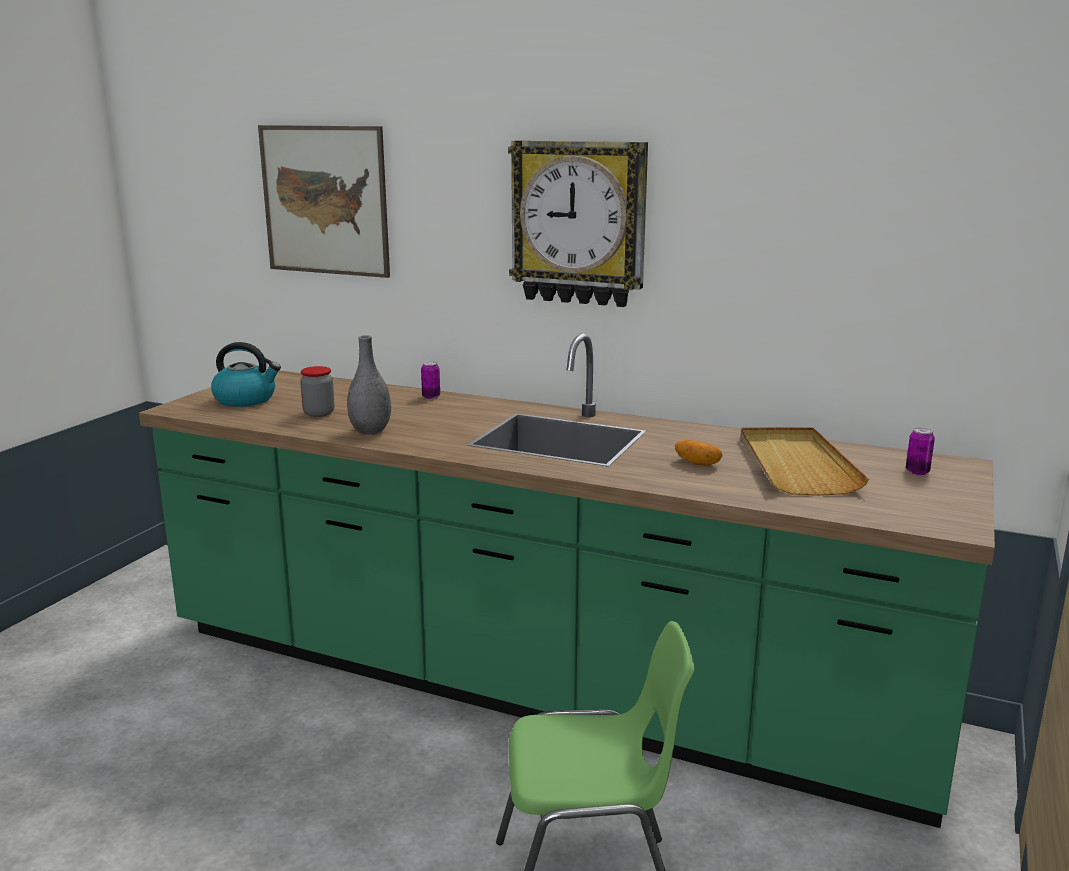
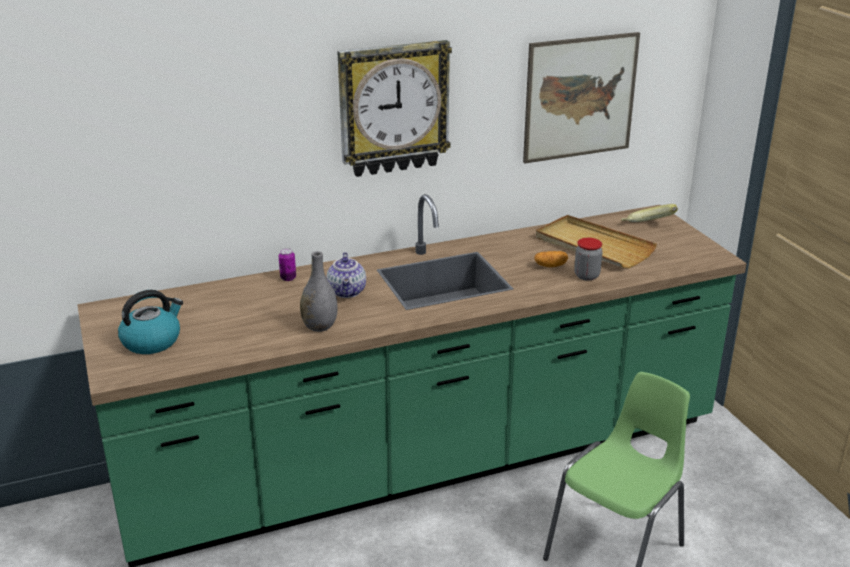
camera: 45 degrees left, 10 degrees up
(319, 413) = (245, 328): jar -> jar (586, 276)
(325, 200) = (138, 129): picture -> picture (580, 97)
(452, 419) = (348, 292): none -> teapot
(917, 472) = (647, 227): can -> banana

